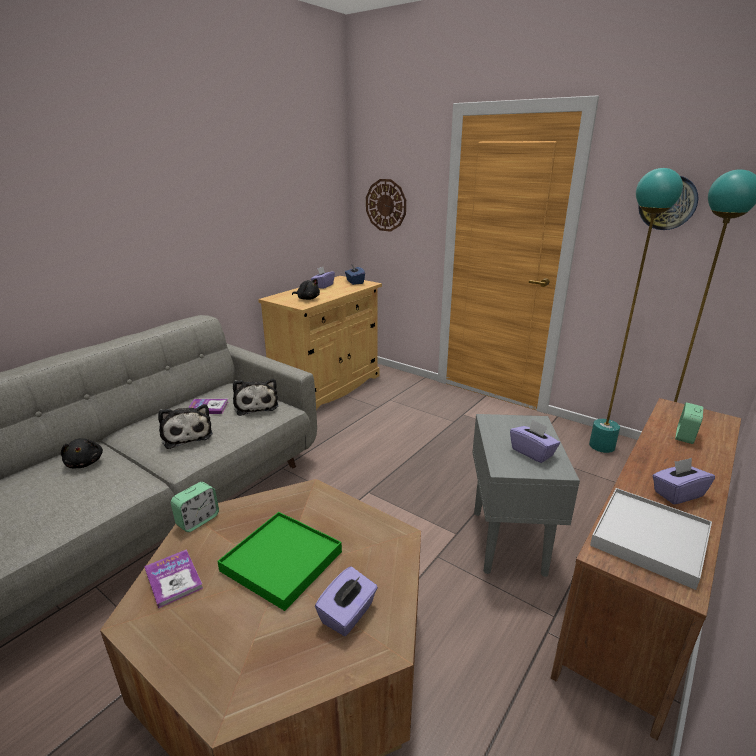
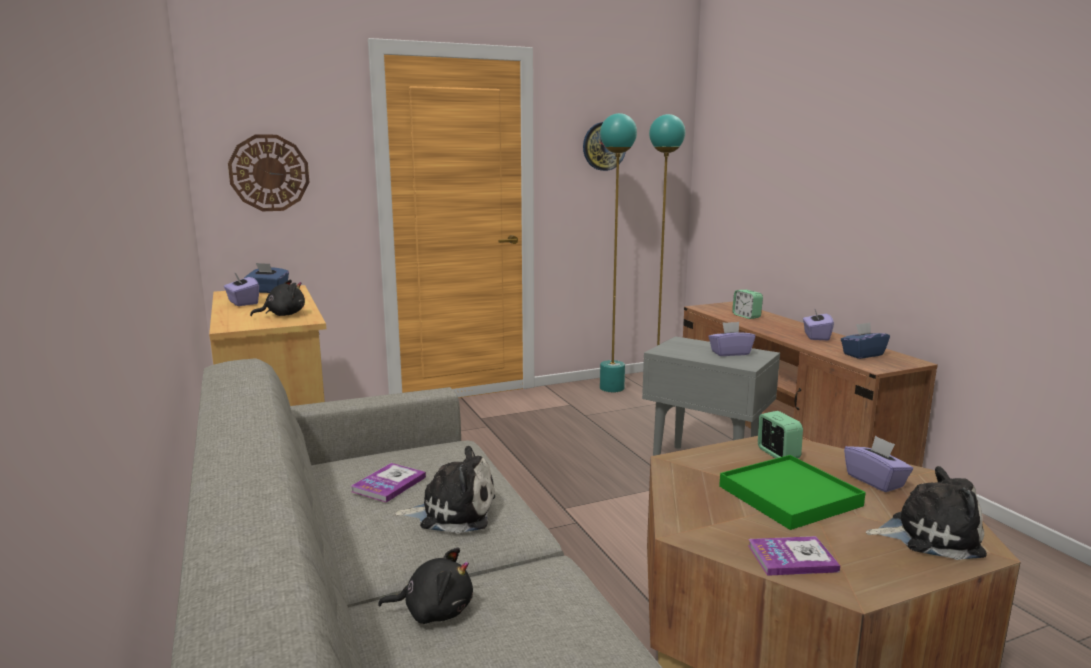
camera: 60 degrees left, 10 degrees down
(198, 520) = (684, 531): alarm clock -> alarm clock (777, 454)
(256, 405) = (425, 456): plush toy -> plush toy (929, 535)
(649, 539) = (862, 354): white tray -> blue tissue box

